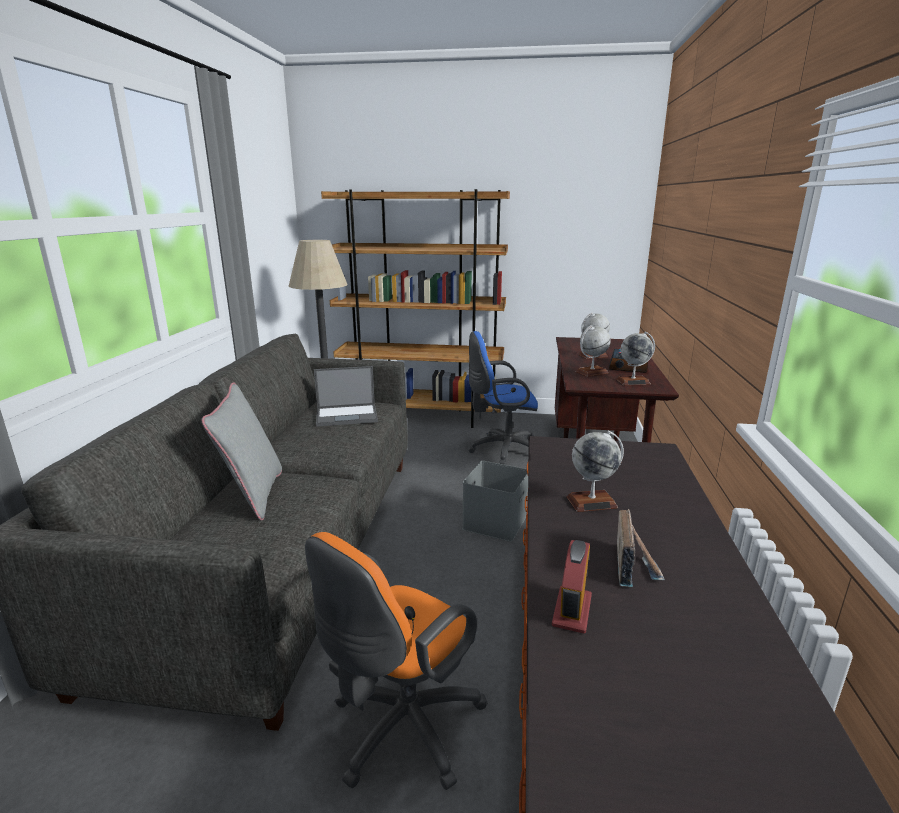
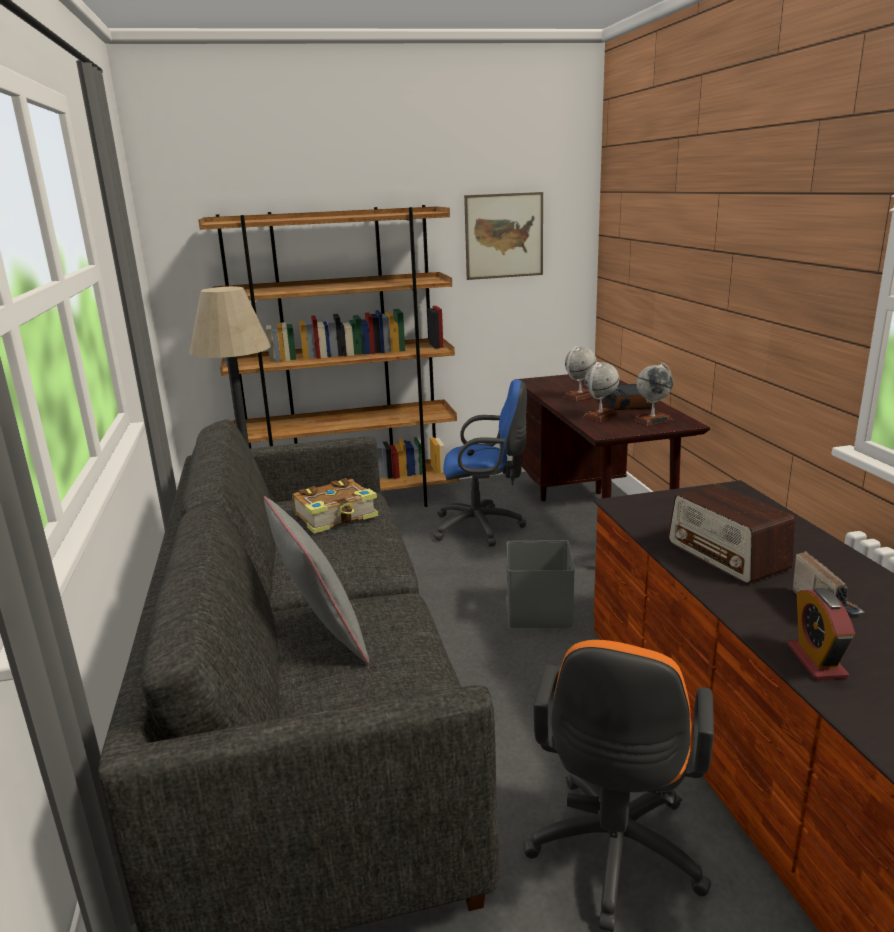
camera: 20 degrees left, 0 degrees up
(347, 415) = (336, 516): laptop -> book
(502, 450) = (483, 527): blue office chair -> blue office chair turned 150 degrees counterclockwise
(566, 219) = (504, 236): none -> picture
(591, 502) = (727, 555): globe -> radio

